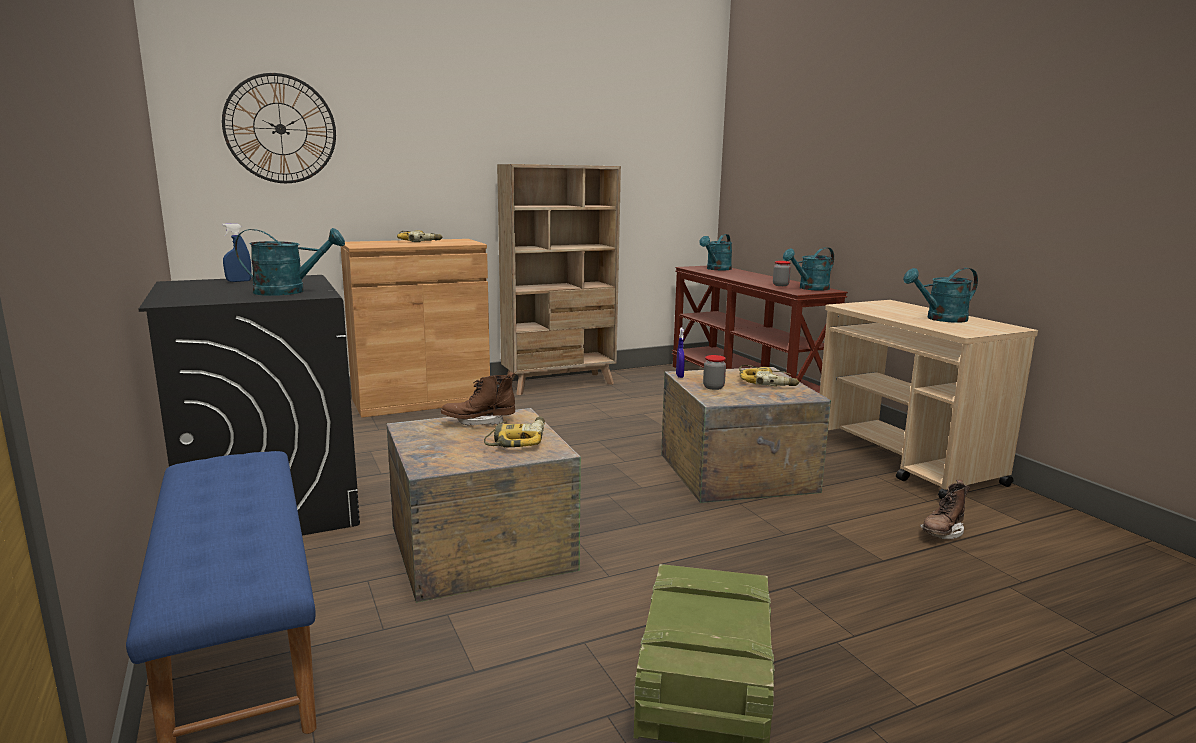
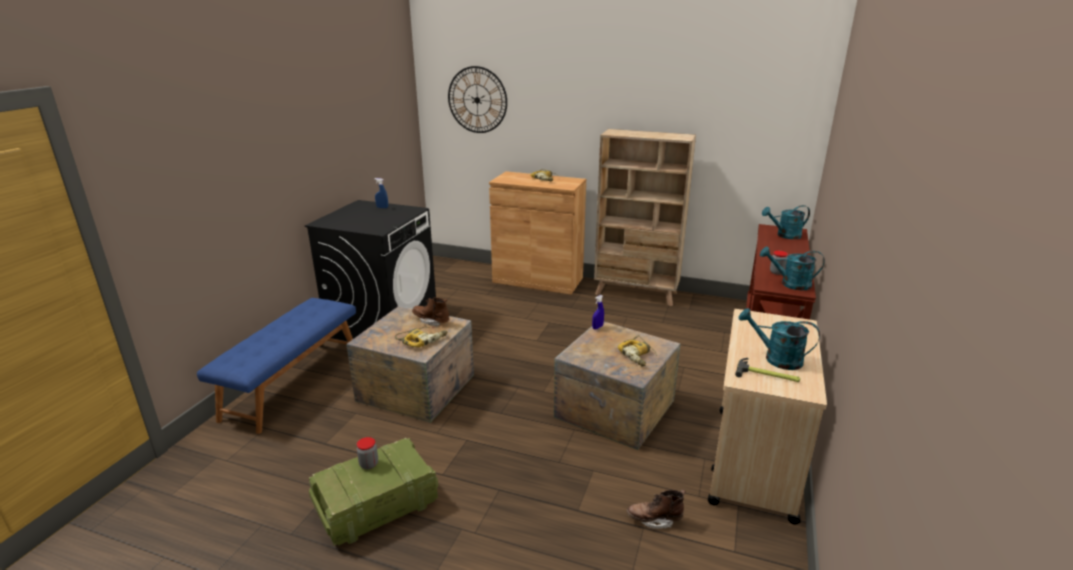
camera: 45 degrees right, 10 degrees up
(289, 291) = (376, 224): turquoise watering can -> none
(713, 387) = (595, 345): jar -> jar (369, 464)
(967, 327) = (767, 375): none -> hammer

